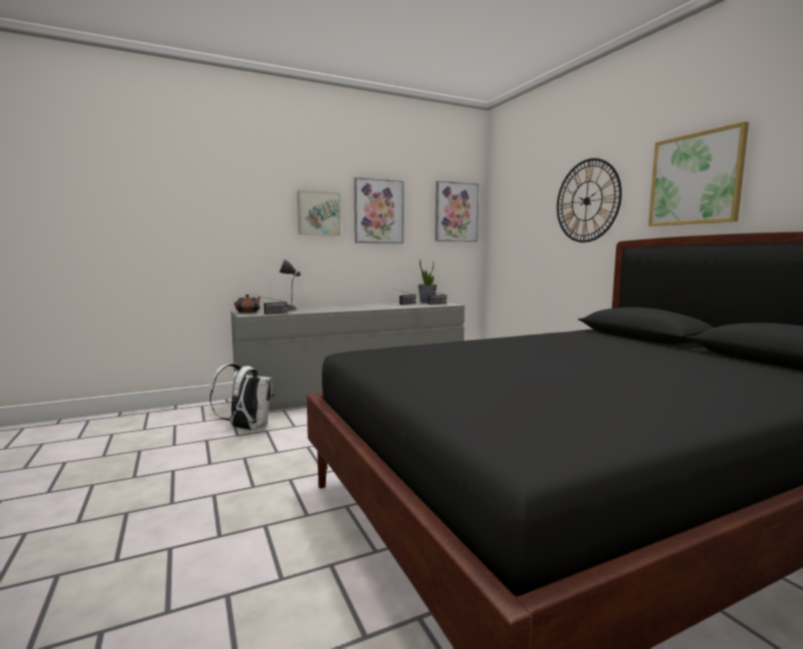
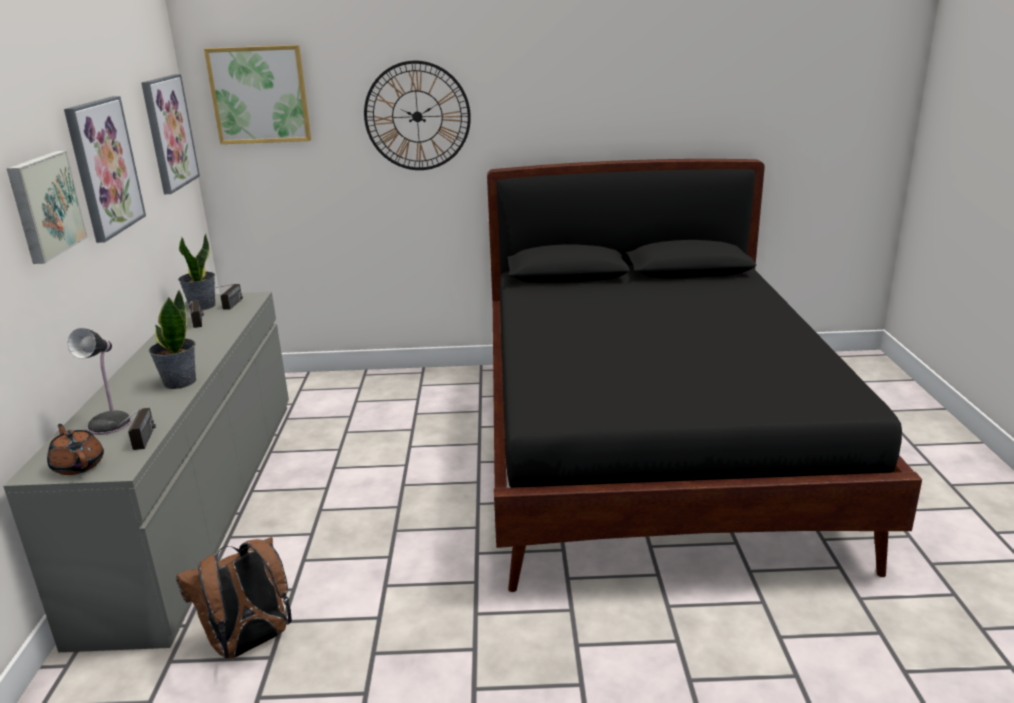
camera: 65 degrees left, 15 degrees up
(246, 428) = (249, 644): white backpack -> brown backpack
(336, 309) = (179, 382): none -> potted plant
(695, 179) = (558, 103): picture -> picture (259, 95)

